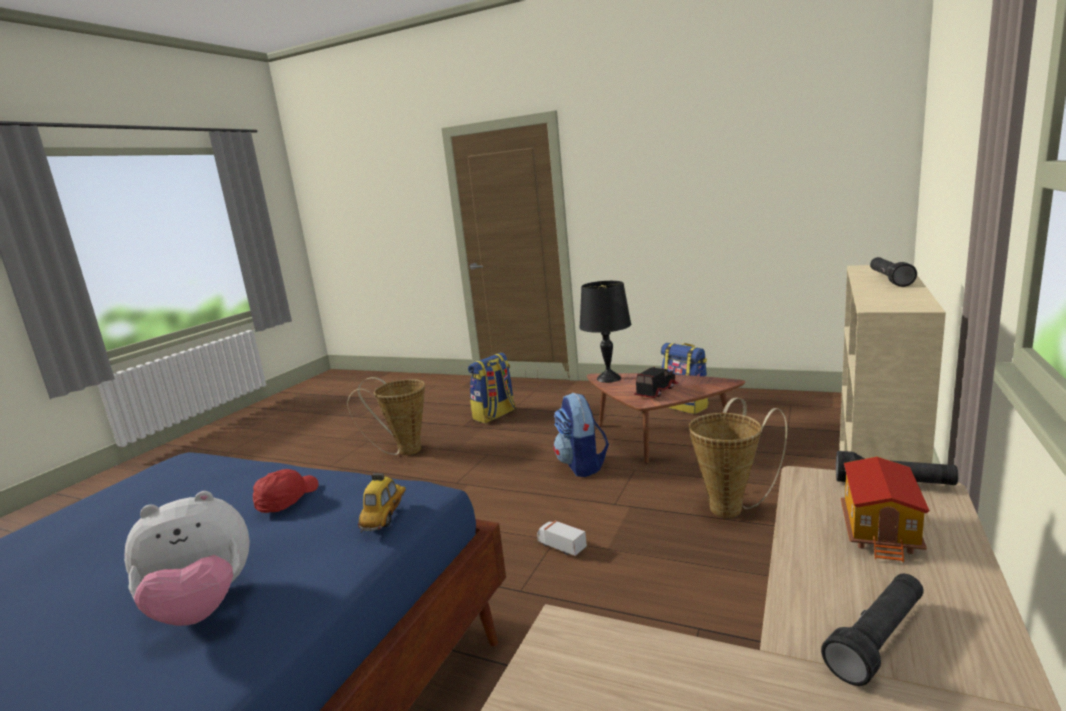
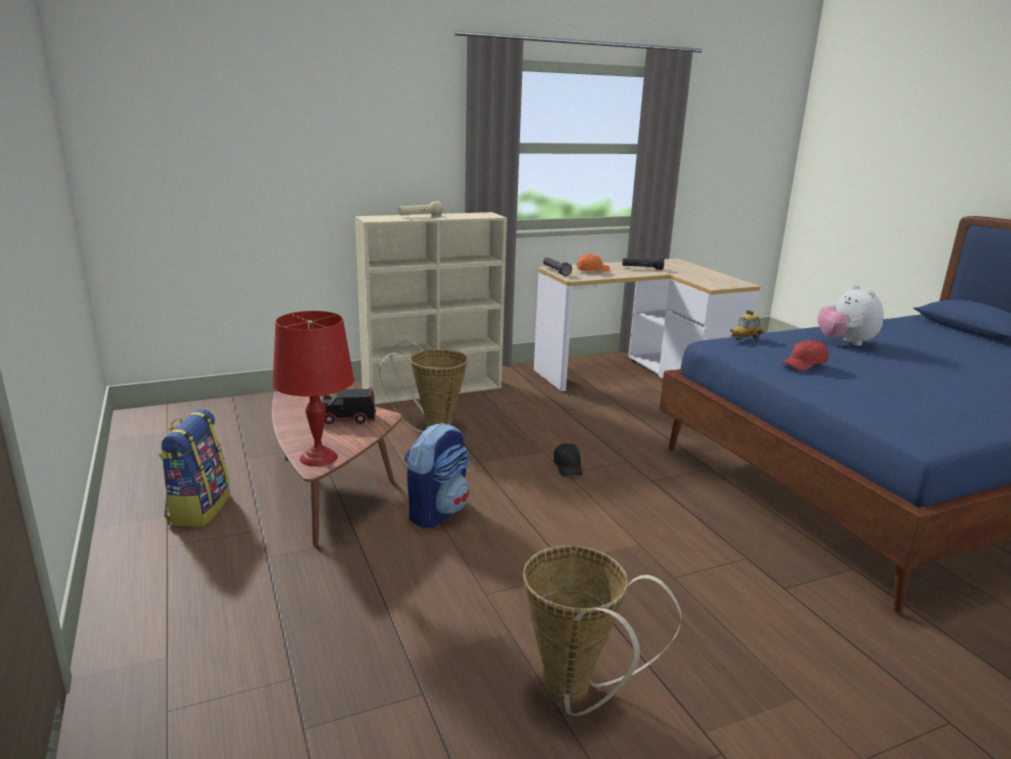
camera: 140 degrees left, 5 degrees up
(203, 608) = (845, 342): plush toy -> plush toy turned 120 degrees counterclockwise
(495, 415) = (347, 682): backpack -> none
(561, 546) = (568, 467): toy truck -> black cap
(609, 378) = (318, 457): black table lamp -> red table lamp
(881, 532) = (592, 270): toy house -> orange cap
(889, 280) = (420, 216): black flashlight -> beige flashlight

